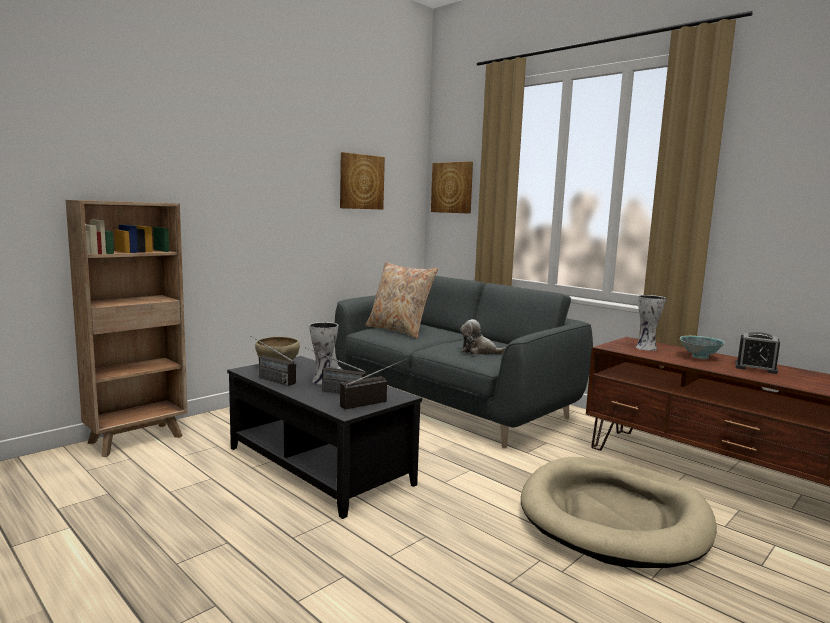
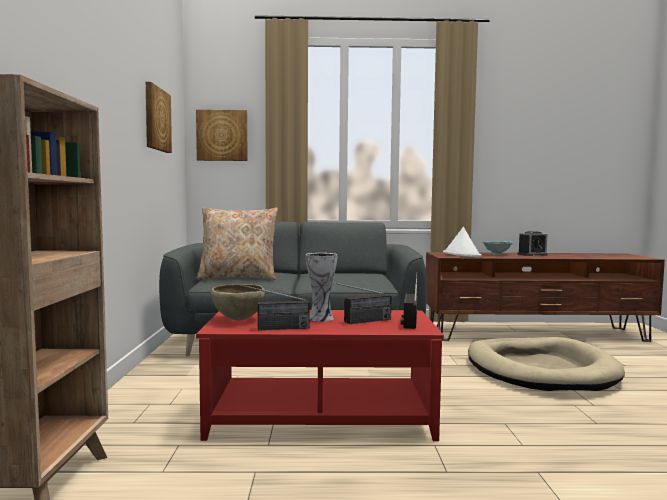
camera: 45 degrees left, 5 degrees down
(320, 465) = (320, 416): black coffee table -> red coffee table
(479, 352) = (353, 278): plush toy -> none
(647, 348) = (461, 254): vase -> white hat

